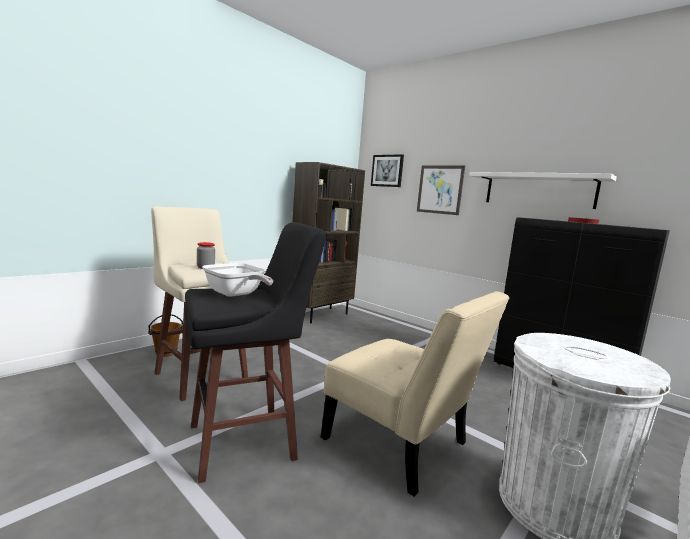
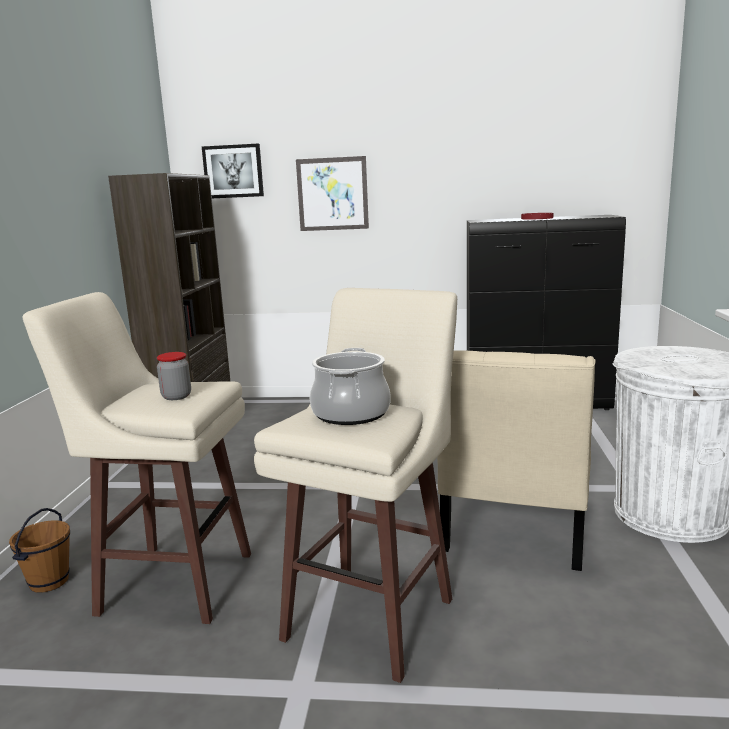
camera: 35 degrees left, 5 degrees up
(236, 294) = (351, 414): frying pan -> cooking pot
(245, 442) = (373, 616): black stool -> beige stool
(401, 445) = (513, 532): beige chair -> beige chair turned 105 degrees clockwise
(538, 190) = (470, 183): white shelf -> none

